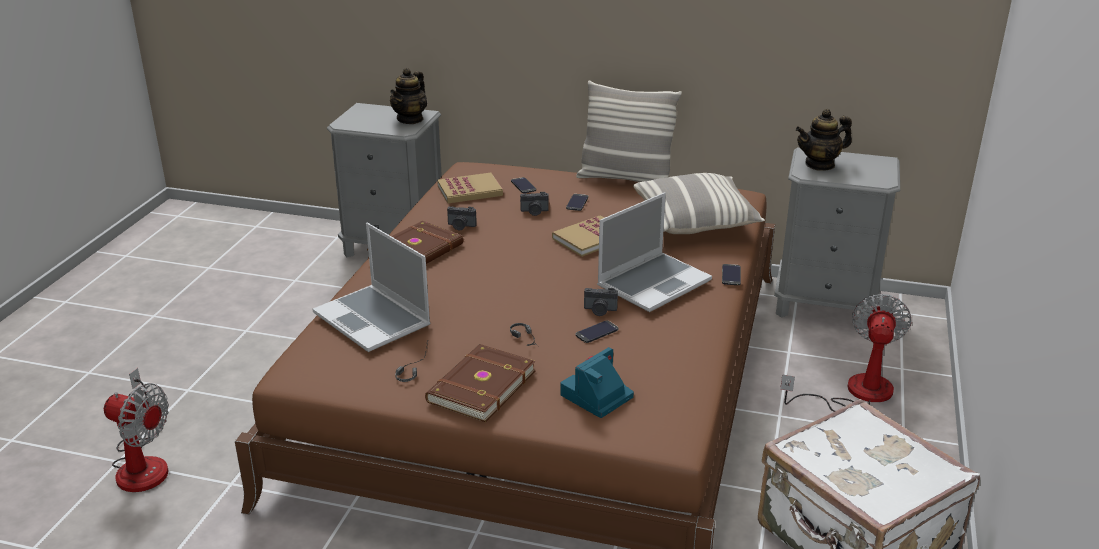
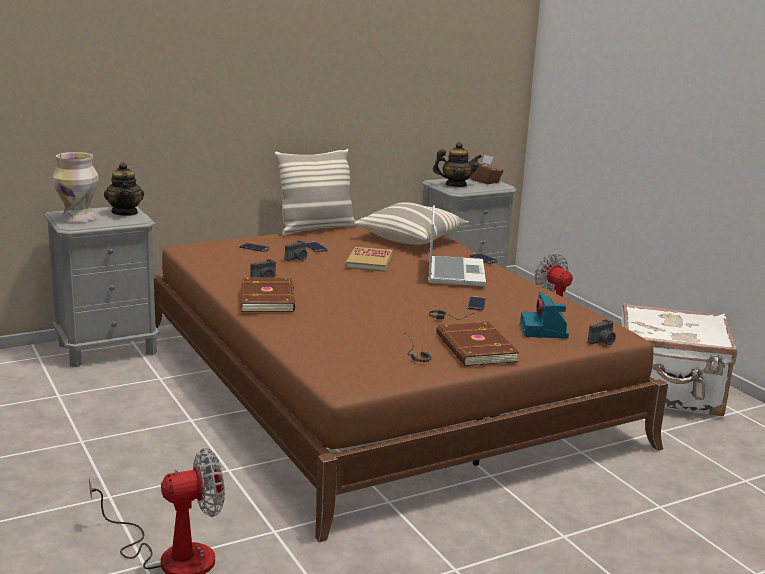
camera: 45 degrees left, 10 degrees down
(362, 117) = (78, 219): none -> vase
(374, 320) = (330, 341): laptop -> none
(470, 191) = (222, 259): book -> none
(600, 310) = (455, 293): camera -> camera (602, 342)
(820, 164) = (455, 185): teapot -> teapot turned 120 degrees counterclockwise
(874, 166) = (484, 181): none -> brown tissue box

